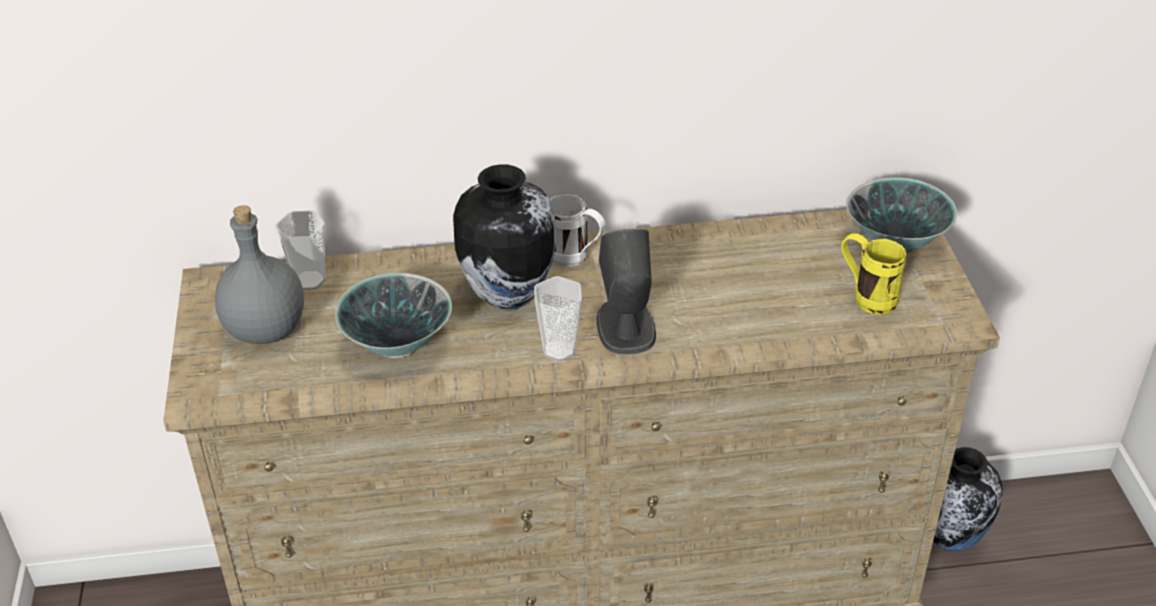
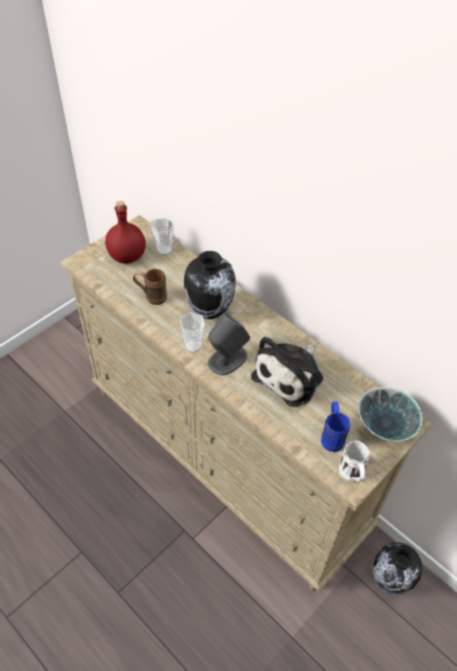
camera: 50 degrees right, 10 degrees up
(267, 330) = (127, 257): grey bottle -> red bottle
(397, 346) = (151, 297): bowl -> brown mug
(576, 259) = (254, 318): white mug -> white mug (351, 476)
(724, 280) = (290, 376): none -> plush toy
(866, 297) = (332, 436): yellow mug -> blue mug

